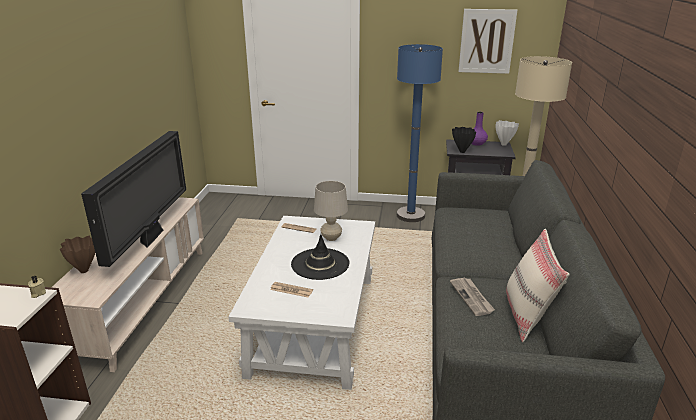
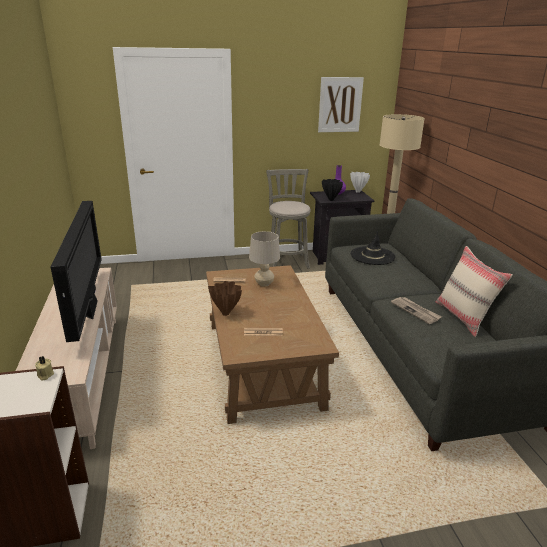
camera: 20 degrees left, 0 degrees up
(84, 271) = (41, 352): brown vase -> brown vase (226, 314)
(315, 324) = (263, 364): white coffee table -> brown coffee table
(320, 264) = (271, 306): black hat -> black hat (372, 256)
(410, 215) = (287, 261): blue floor lamp -> grey stool

